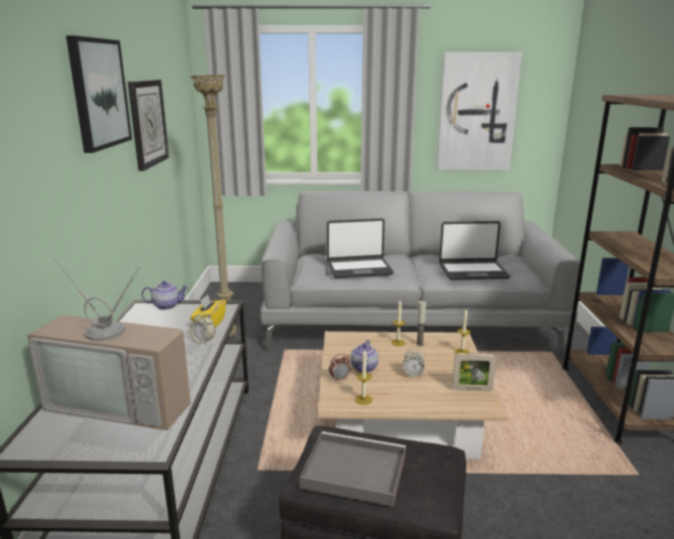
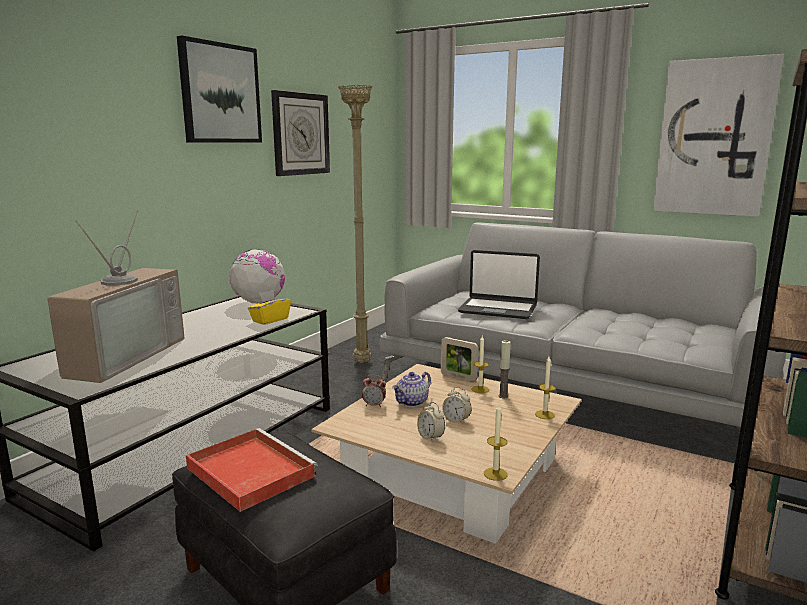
camera: 30 degrees right, 5 degrees down
(124, 401) = (121, 356): television -> television turned 120 degrees counterclockwise
(167, 305) = (259, 302): teapot -> globe
(203, 341) = (244, 330): alarm clock -> alarm clock (430, 437)
(352, 471) = (248, 471): grey tray -> red tray
(363, 399) = (373, 428): candle -> candle (495, 474)
(472, 271) = (635, 332): laptop -> none
(472, 389) = (506, 451): picture frame -> picture frame (458, 377)

